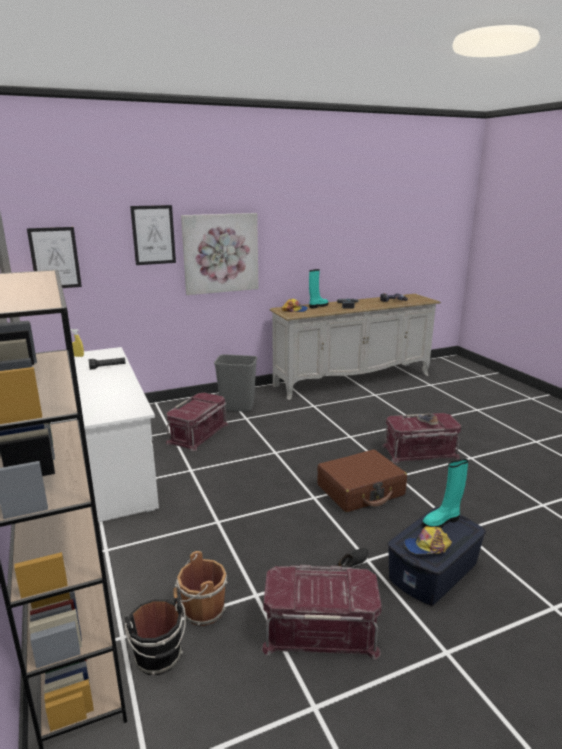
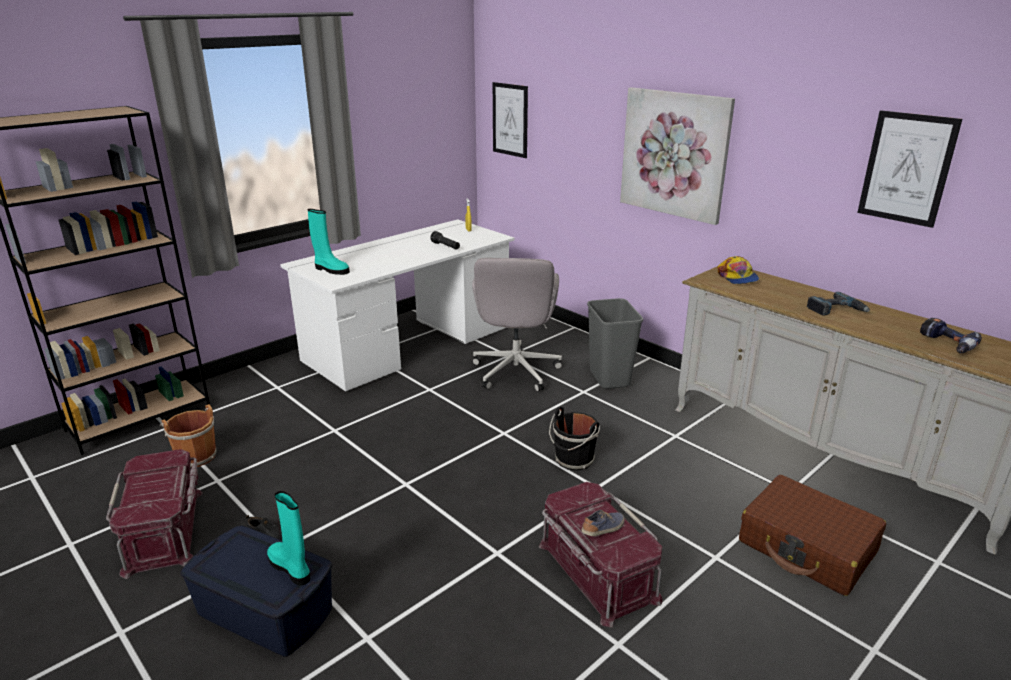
camera: 70 degrees right, 5 degrees up
(153, 235) = (598, 110): picture -> picture (907, 168)
(159, 658) = (141, 450): black bucket -> black bucket (573, 460)
(198, 434) = (515, 372): red storage box -> grey office chair
(318, 306) = (789, 288): turquoise boot -> turquoise boot (330, 270)
(361, 490) = (439, 521): brown suitcase -> brown suitcase (807, 547)
(427, 546) = (232, 558): cap -> none

